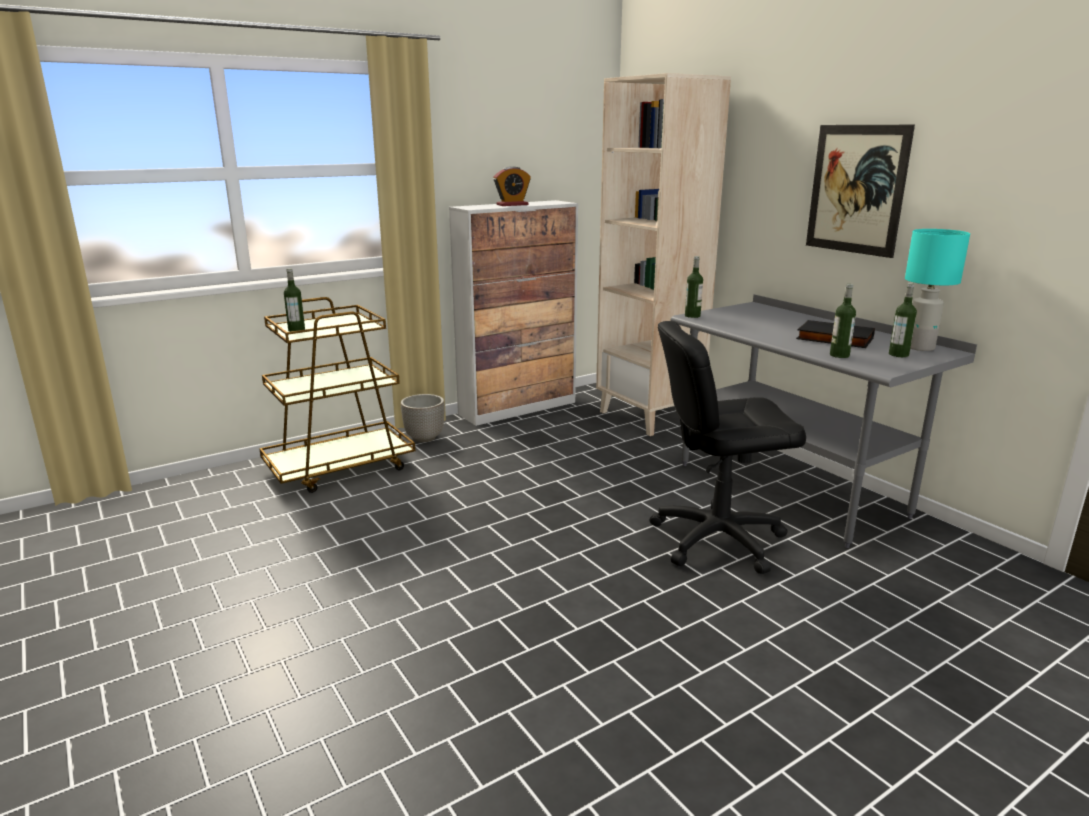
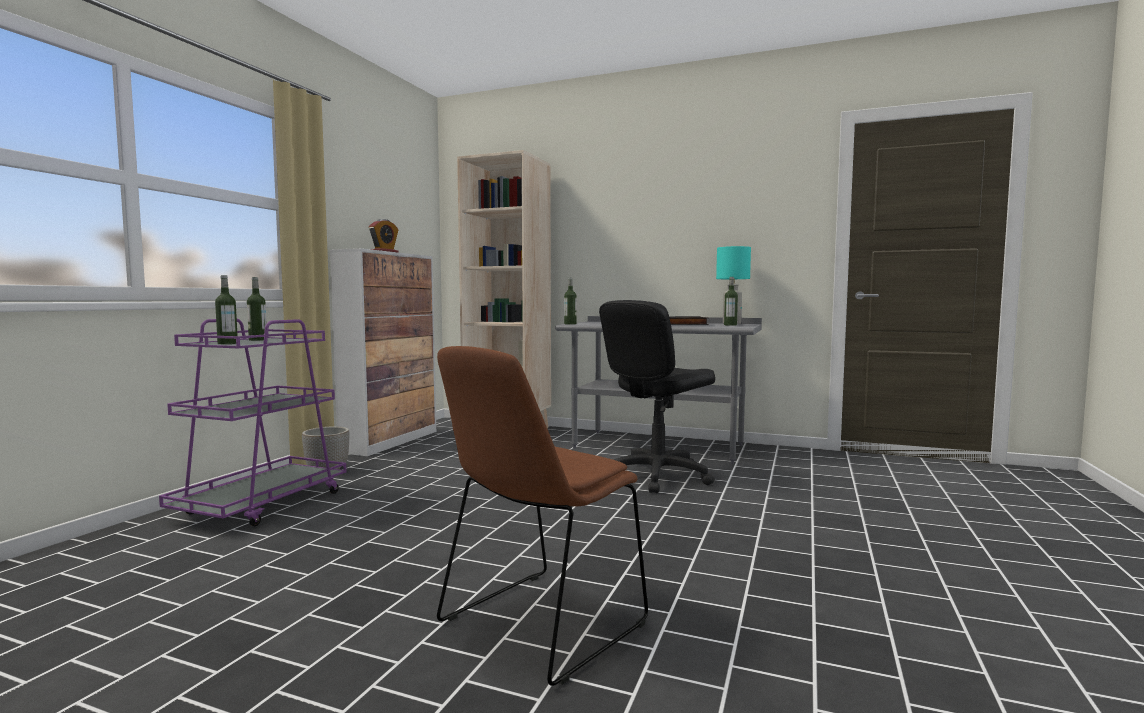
camera: 35 degrees left, 15 degrees down
(340, 467) = (263, 504): brown cart -> purple cart
(367, 685) = (538, 625): none -> brown chair
(839, 355) = (703, 326): bottle -> bottle (258, 340)
(856, 189) = (660, 233): picture -> none

